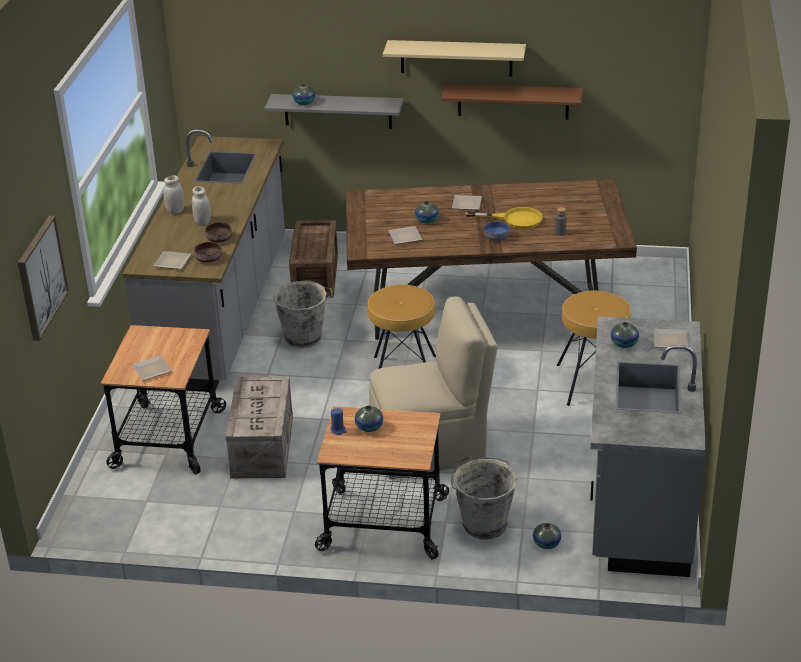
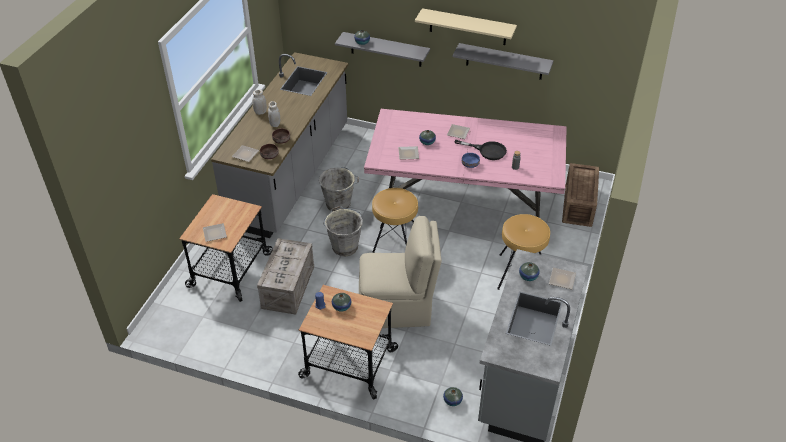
camera: 10 degrees right, 10 degrees up
(41, 277) = (137, 171): picture -> none
(314, 276) = (358, 156): crate -> crate (577, 205)
(483, 524) = (414, 376): grey bucket -> grey bucket (344, 246)
(486, 312) = (464, 203): brown dining table -> pink dining table
(513, 101) = (504, 61): brown shelf -> grey shelf
(515, 219) = (487, 150): yellow frying pan -> black frying pan

